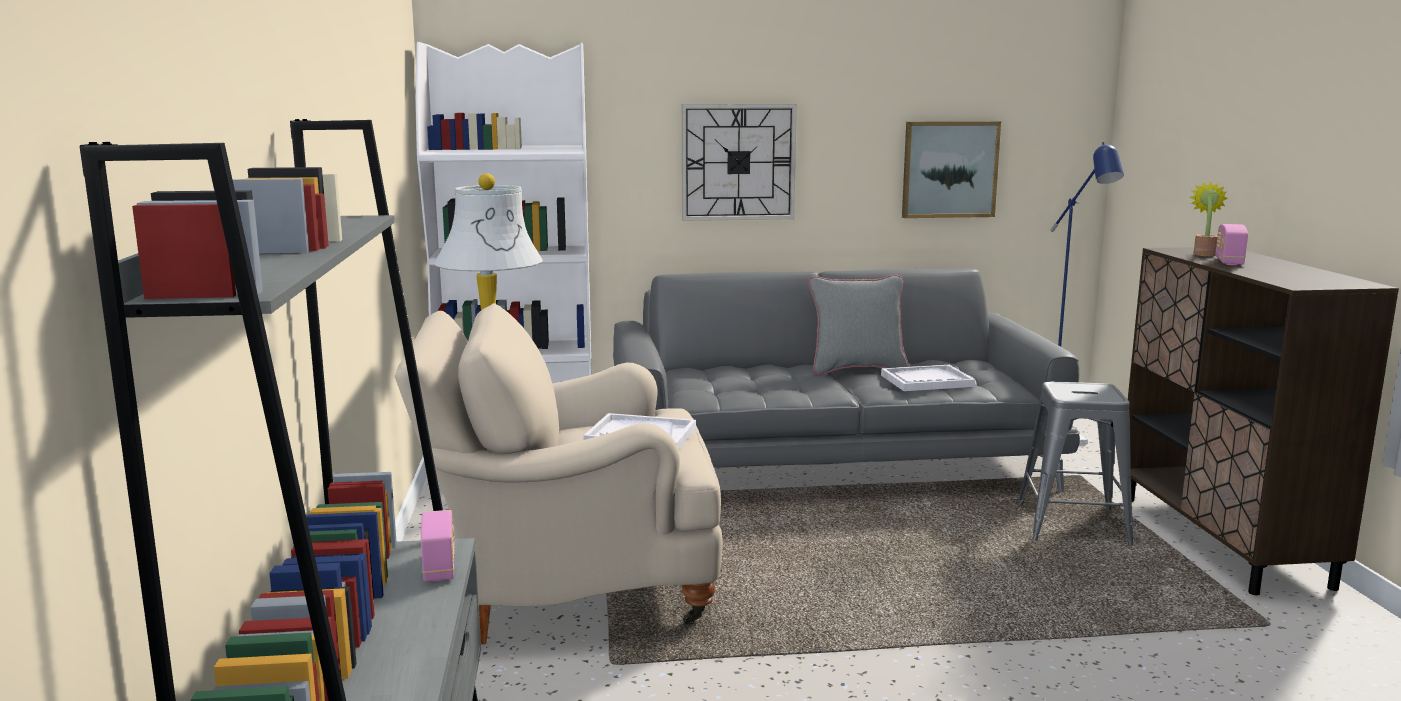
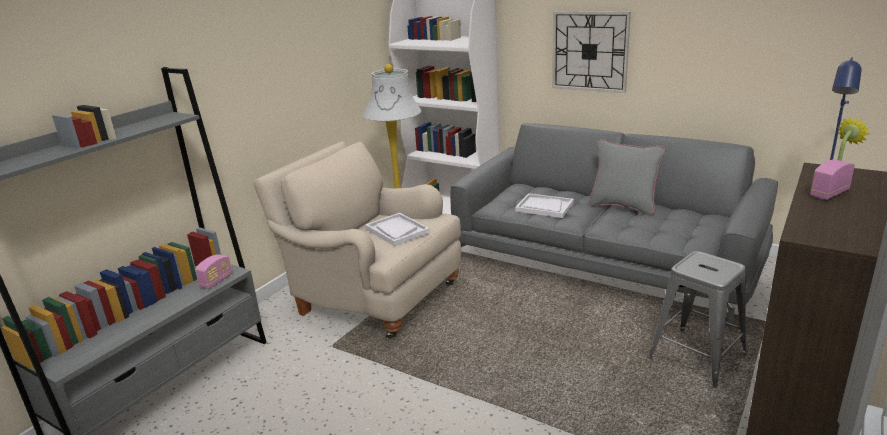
camera: 40 degrees right, 10 degrees up
(926, 381) = (649, 226): white tray -> white tray (544, 207)
(949, 169) = (751, 64): picture -> none

